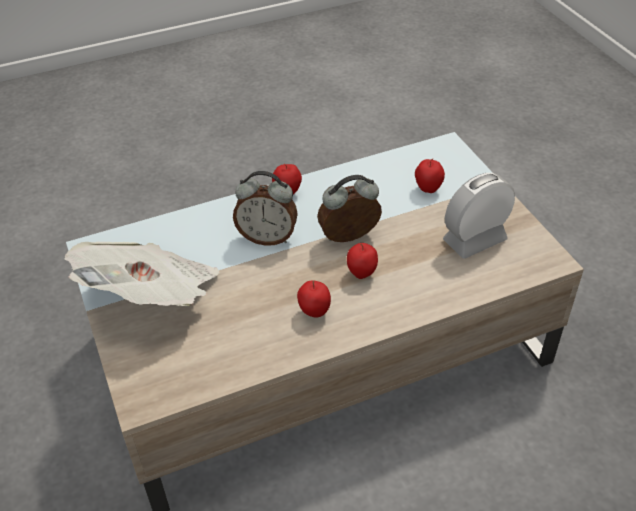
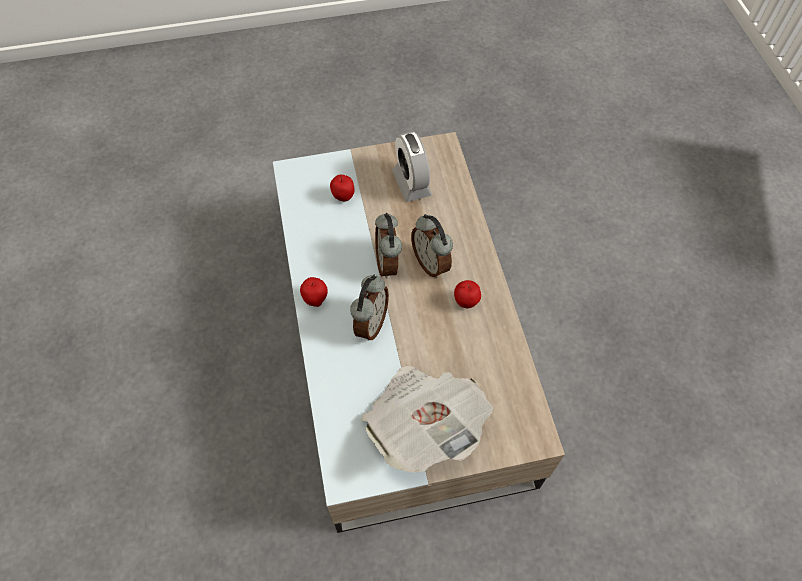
camera: 80 degrees left, 15 degrees up
(361, 274) = (431, 263): apple -> alarm clock

